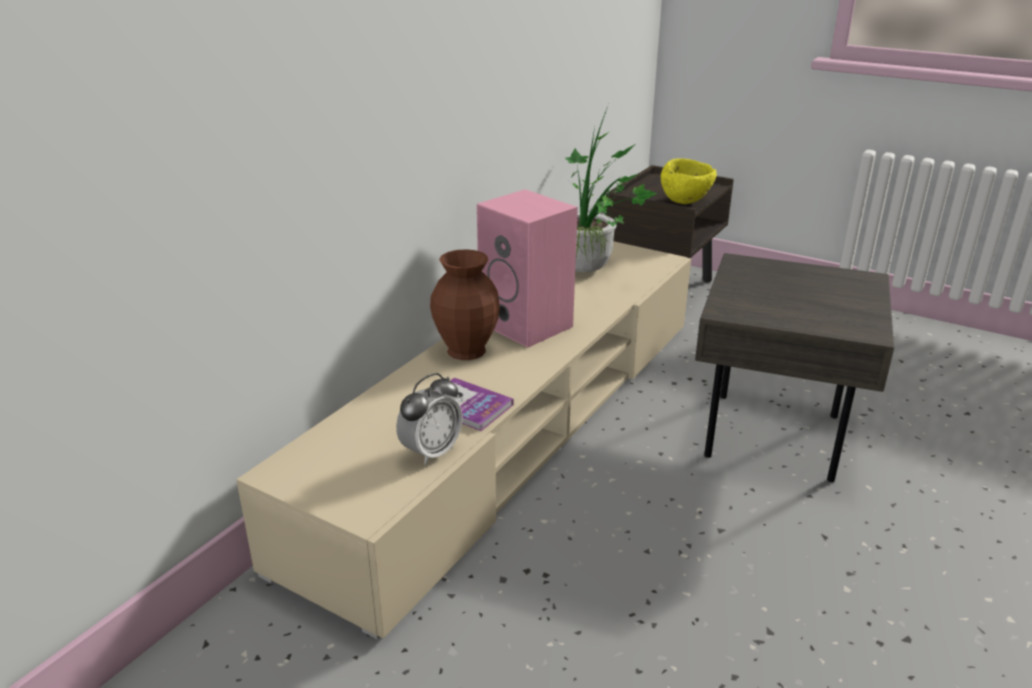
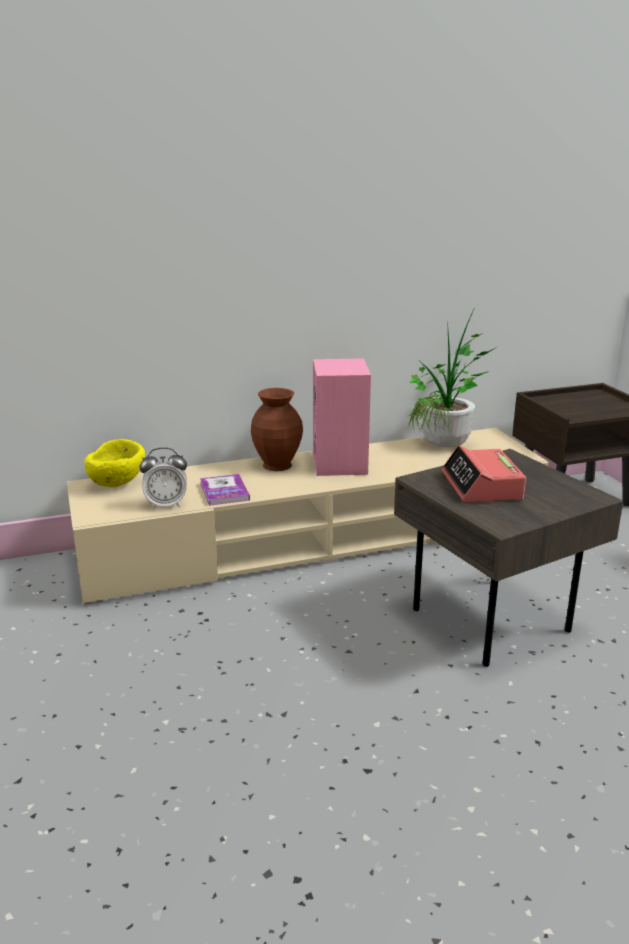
camera: 40 degrees right, 5 degrees down
(686, 201) = (579, 414): yellow bowl -> yellow bowl (117, 485)
(782, 300) = (482, 486): none -> alarm clock

